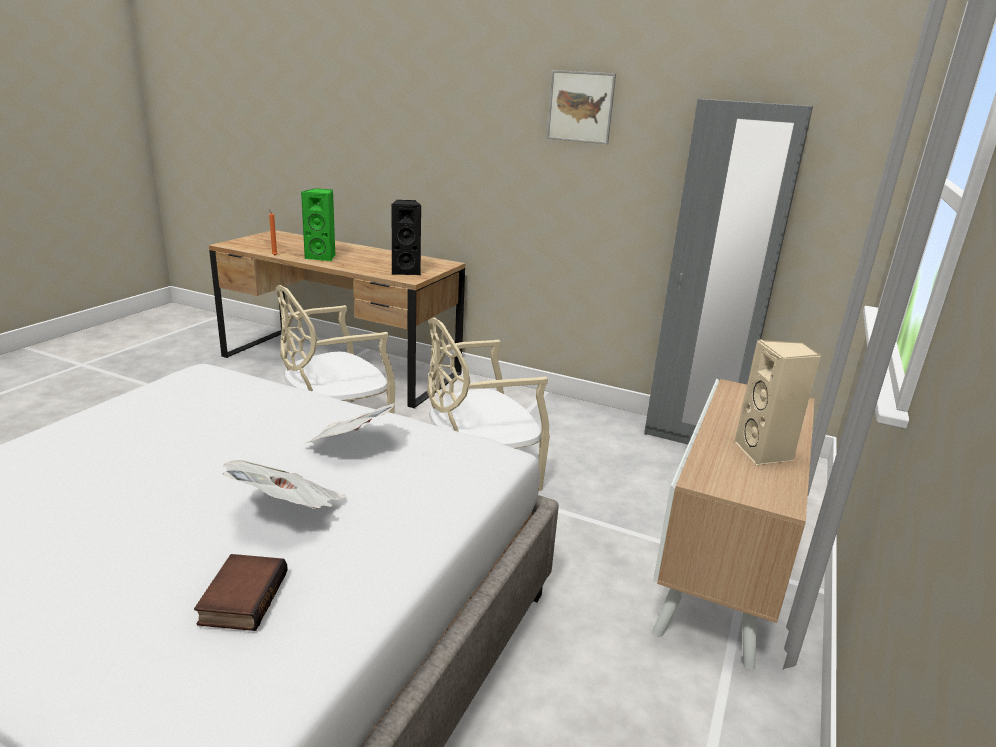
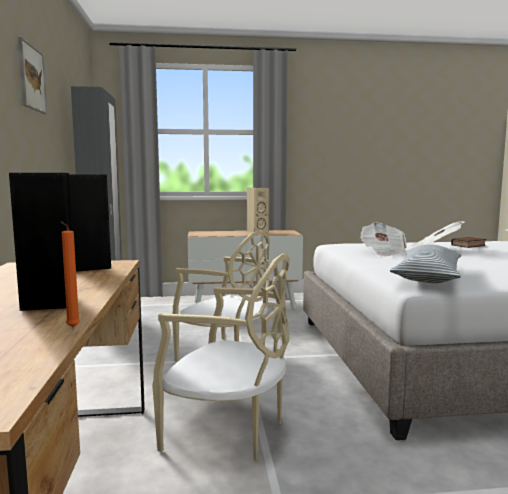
camera: 120 degrees left, 15 degrees down
(205, 391) = (428, 276): none -> pillow
(322, 257) = (49, 303): green speaker -> black speaker

